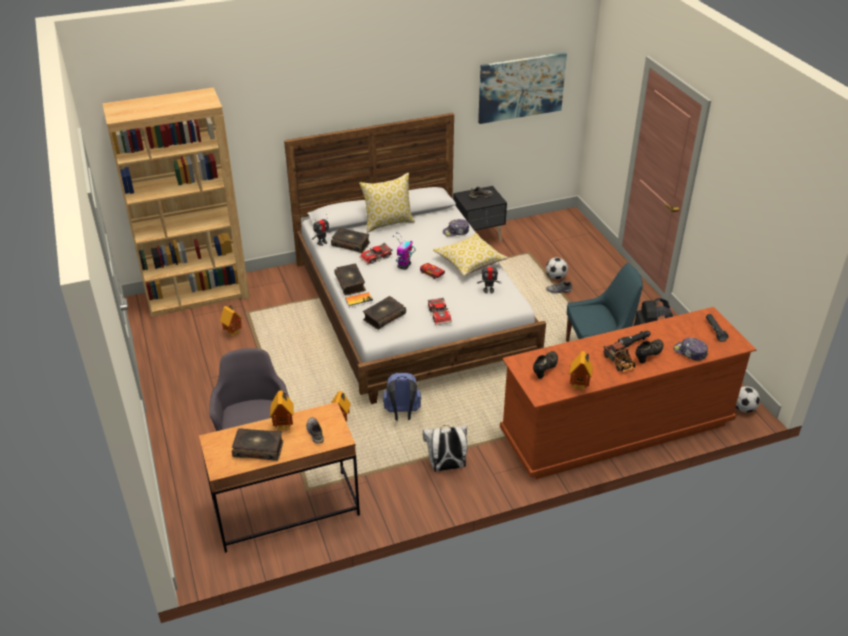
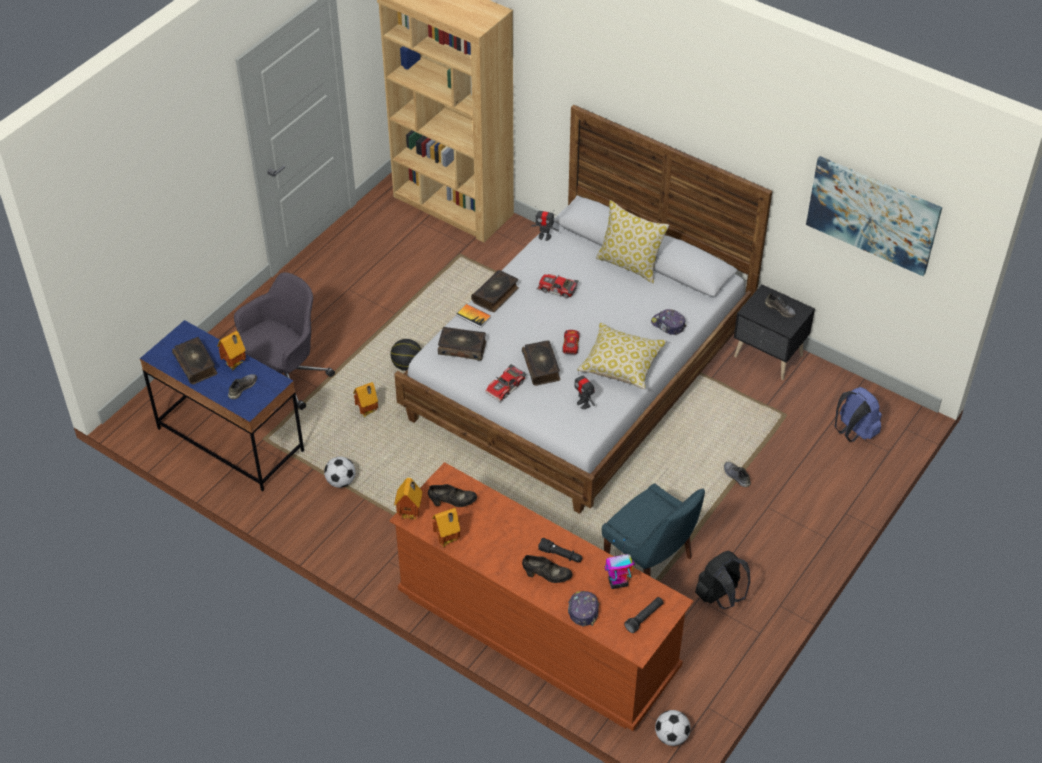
camera: 55 degrees right, 10 degrees up
(234, 333) = (422, 265): toy house -> toy house (411, 514)
(286, 511) = (230, 439): brown desk -> blue desk
(318, 382) = (407, 365): none -> basketball
(351, 244) = (563, 258): book -> book (541, 367)
(402, 413) = (415, 450): blue backpack -> blue backpack (853, 432)
(404, 266) = (562, 318): toy robot -> toy robot (617, 583)
(446, 467) = (370, 521): white backpack -> none
(555, 277) = (761, 461): football -> football (341, 481)
(619, 364) = (511, 558): toy truck -> none

